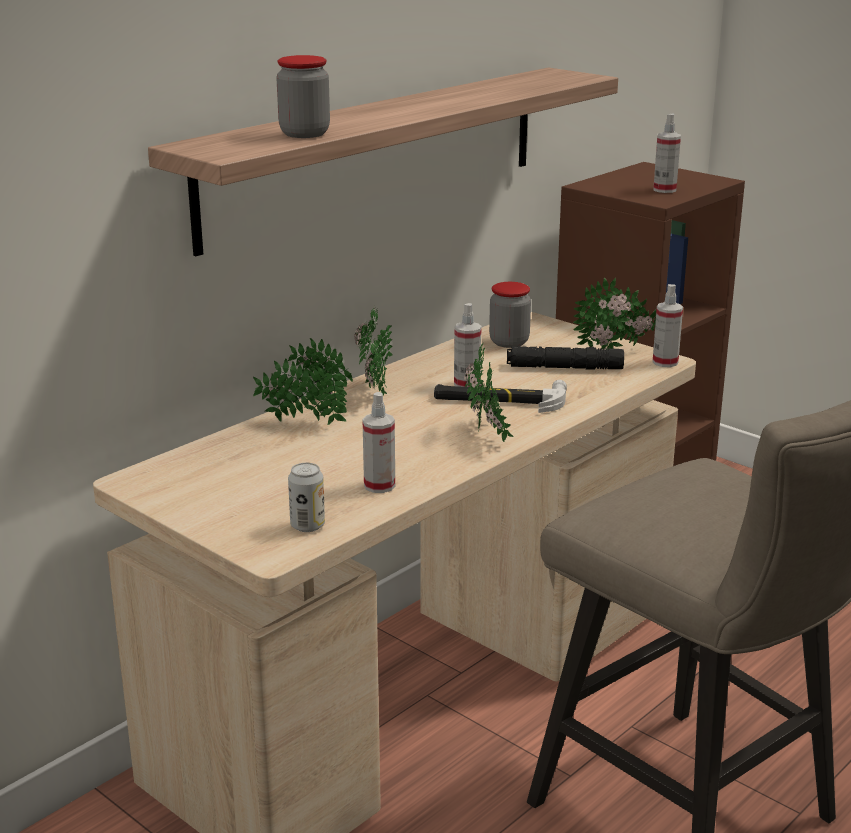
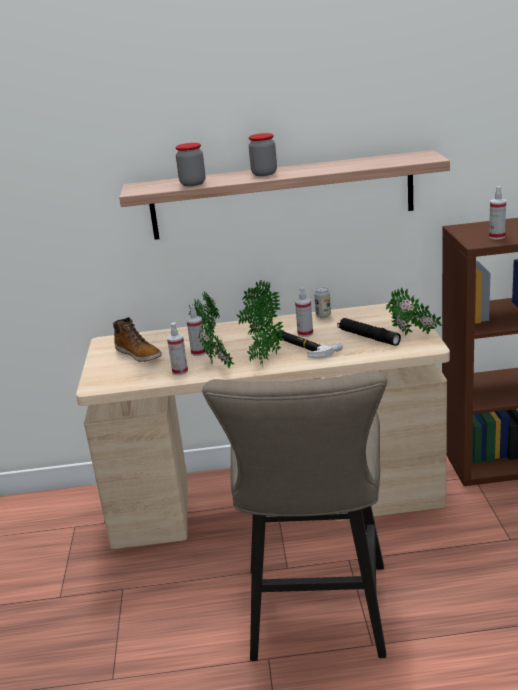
camera: 45 degrees right, 0 degrees up
(248, 482) = (139, 354): none -> boot
(307, 526) = (125, 379): can -> can (323, 315)
(429, 462) = (218, 367): none -> potted plant
(509, 342) = (368, 316): jar -> jar (264, 173)
(665, 362) = (428, 348): spray bottle -> spray bottle (198, 352)

